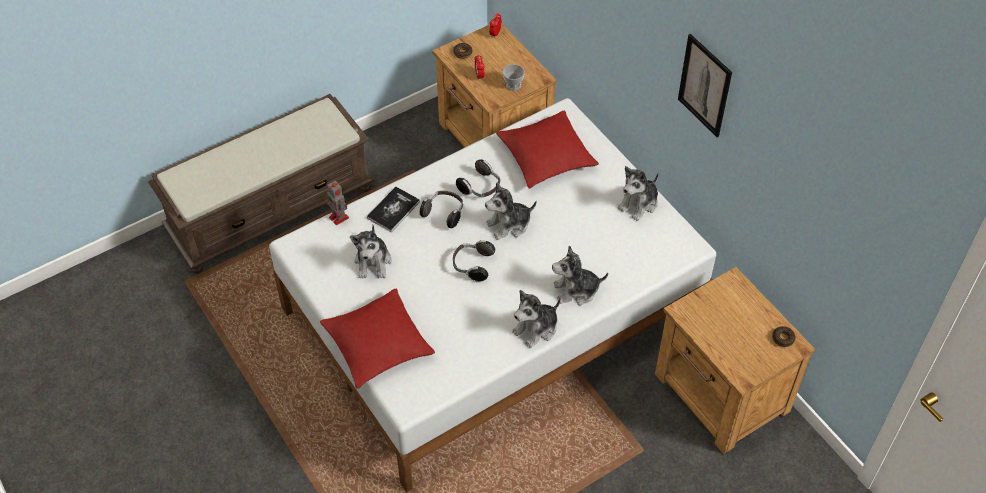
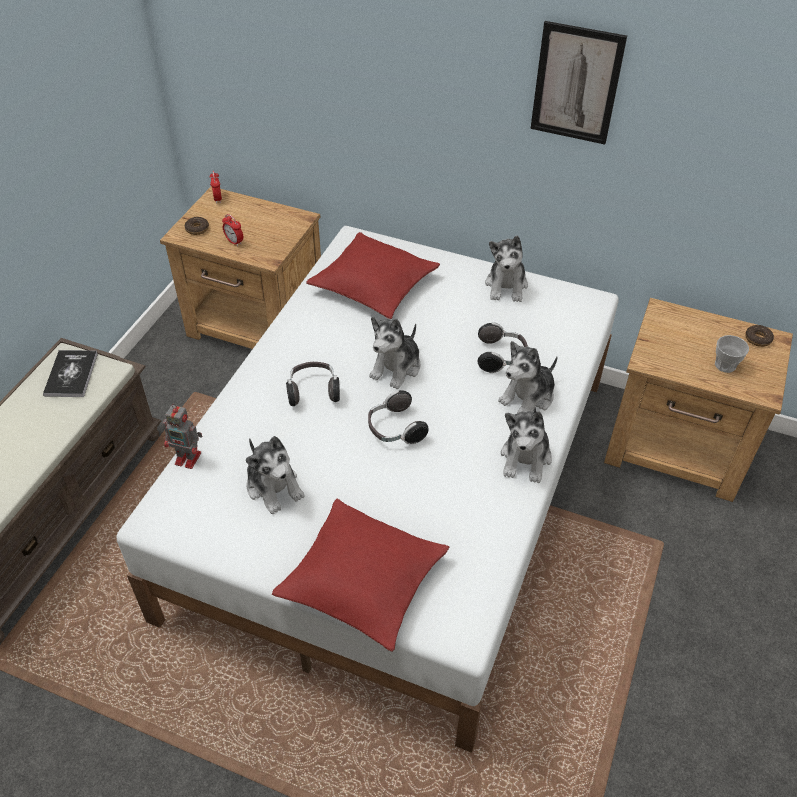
camera: 35 degrees left, 5 degrees down
(393, 210) = (250, 416): book -> book (71, 374)
(480, 187) = (331, 346): headphones -> headphones (501, 357)
(513, 85) = (279, 236): cup -> cup (725, 365)

